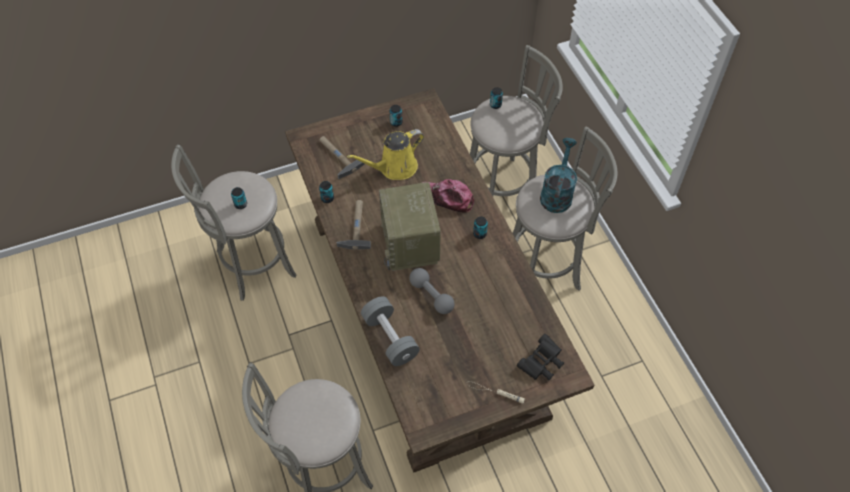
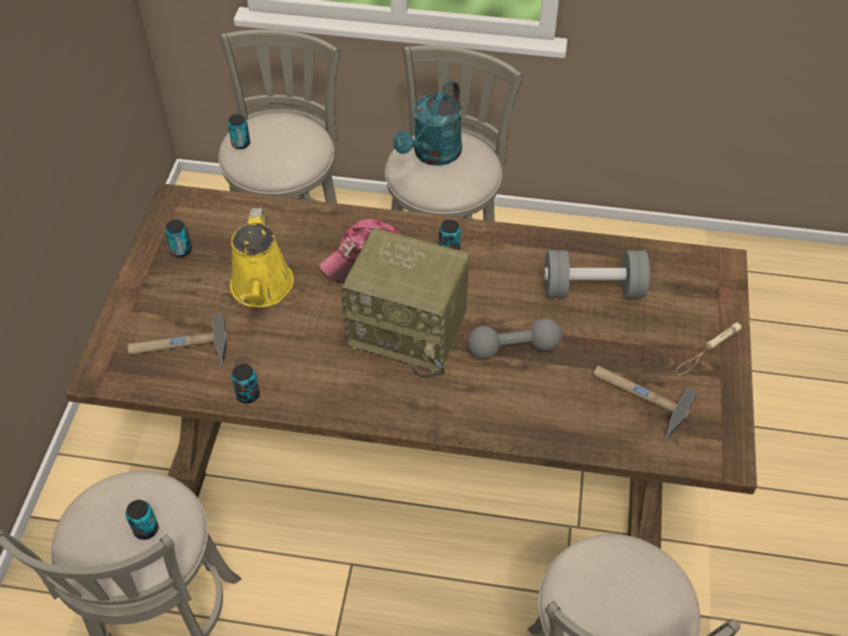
camera: 60 degrees left, 5 degrees down
(355, 226) = (327, 382): hammer -> hammer (638, 397)
(390, 338) = (553, 428): grey dumbbell -> grey dumbbell (592, 289)
(541, 364) = (689, 284): black binoculars -> none
(557, 193) = (433, 155): turquoise watering can -> turquoise watering can turned 105 degrees counterclockwise

